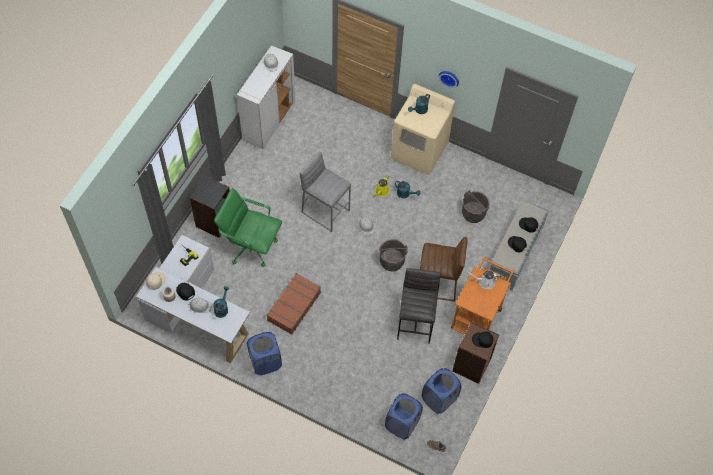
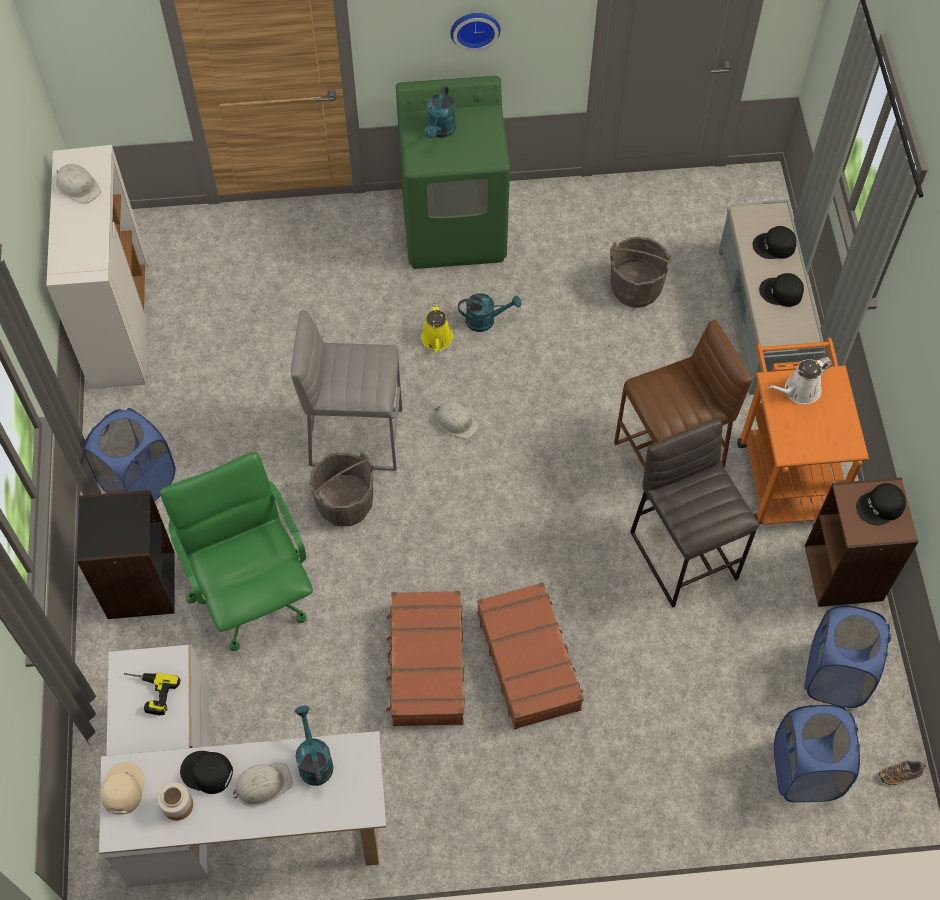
camera: 30 degrees left, 0 degrees up
(251, 245) = (252, 591): green office chair -> green office chair turned 75 degrees clockwise
(265, 362) = (449, 815): blue laundry basket -> blue laundry basket (139, 482)
(331, 327) = (529, 660): none -> brown suitcase
(391, 261) = (553, 462): grey bucket -> grey bucket (345, 504)
(419, 151) = (454, 227): beige washing machine -> green washing machine

